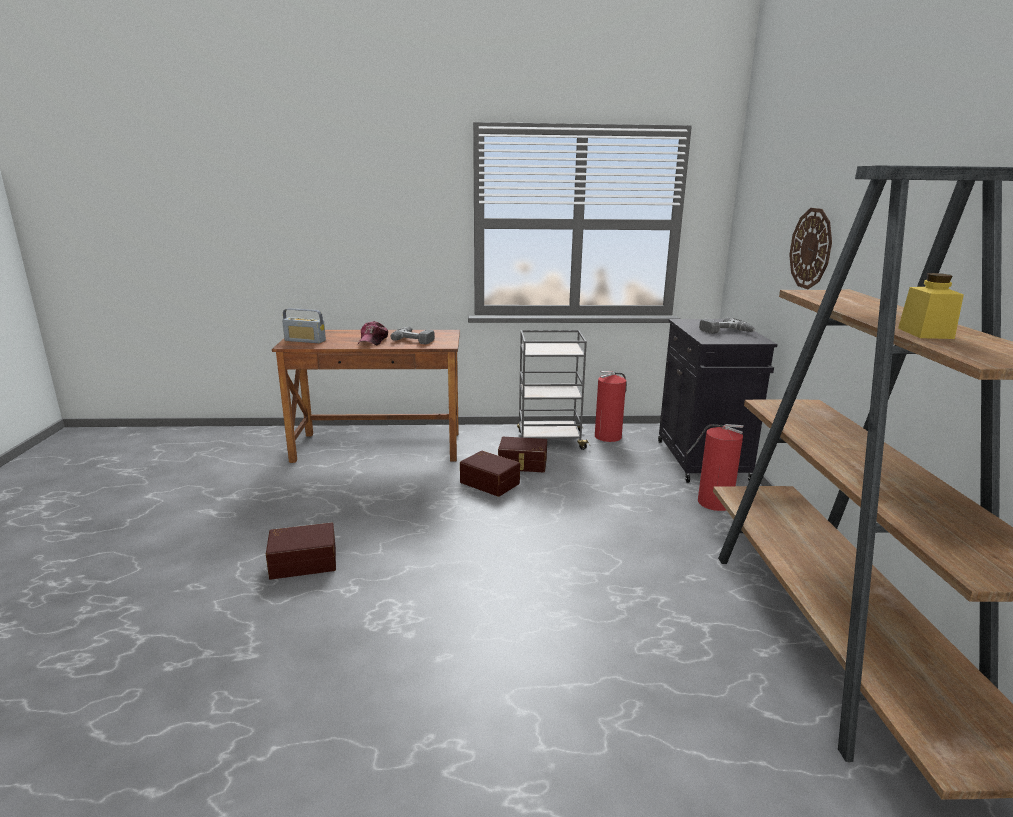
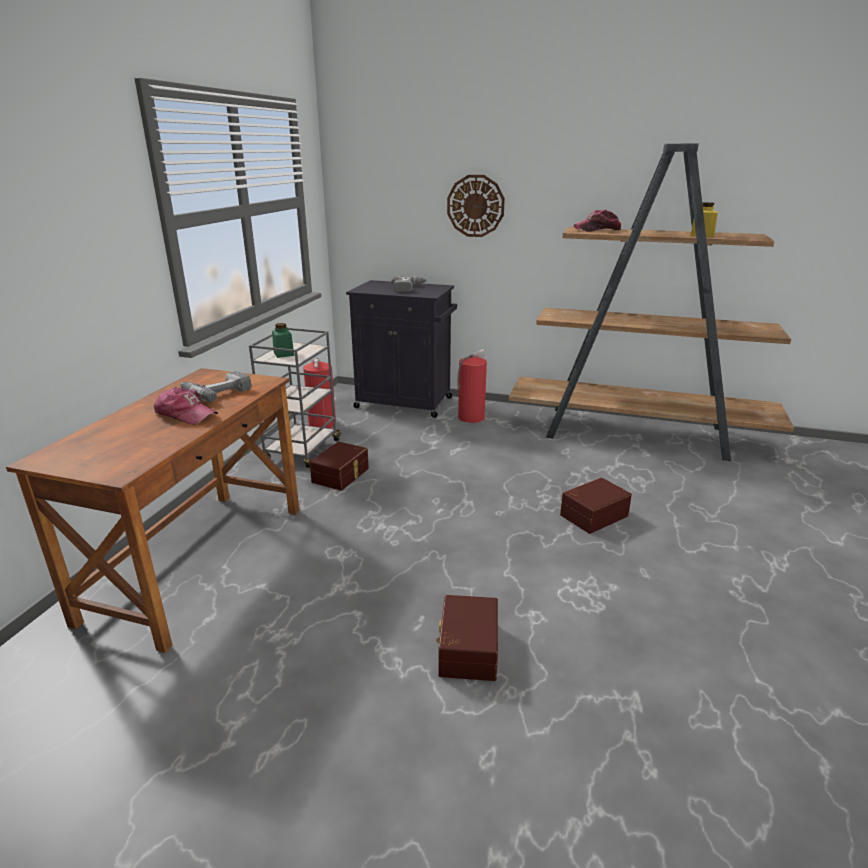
camera: 70 degrees left, 5 degrees up
(305, 340) = (110, 459): radio -> none
(490, 482) = (366, 499): brown storage box -> brown storage box (592, 514)
(546, 347) = (283, 353): none -> green jar
(845, 297) = (597, 230): none -> cap

